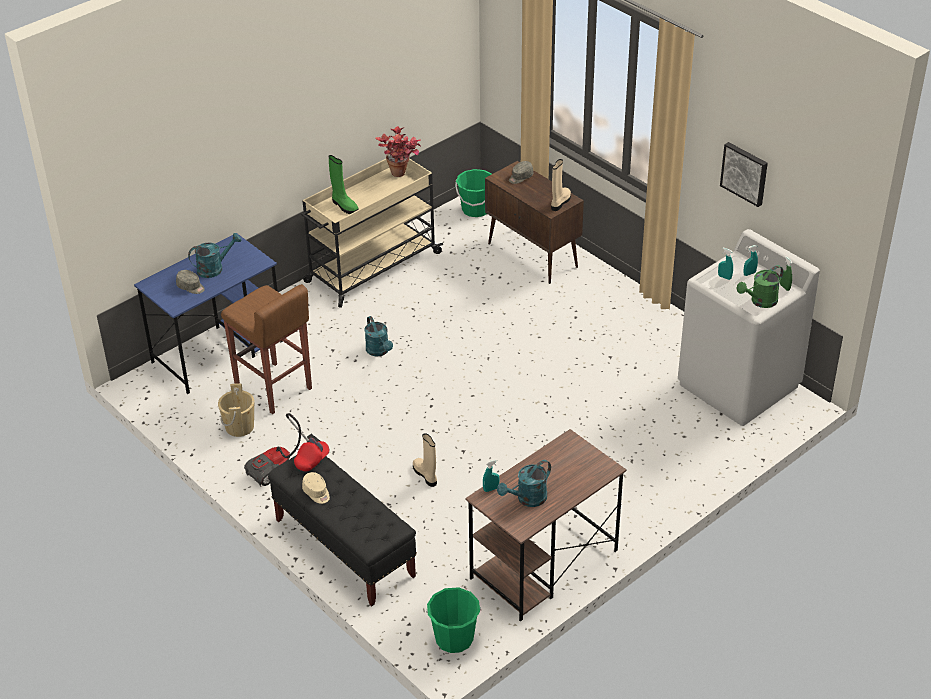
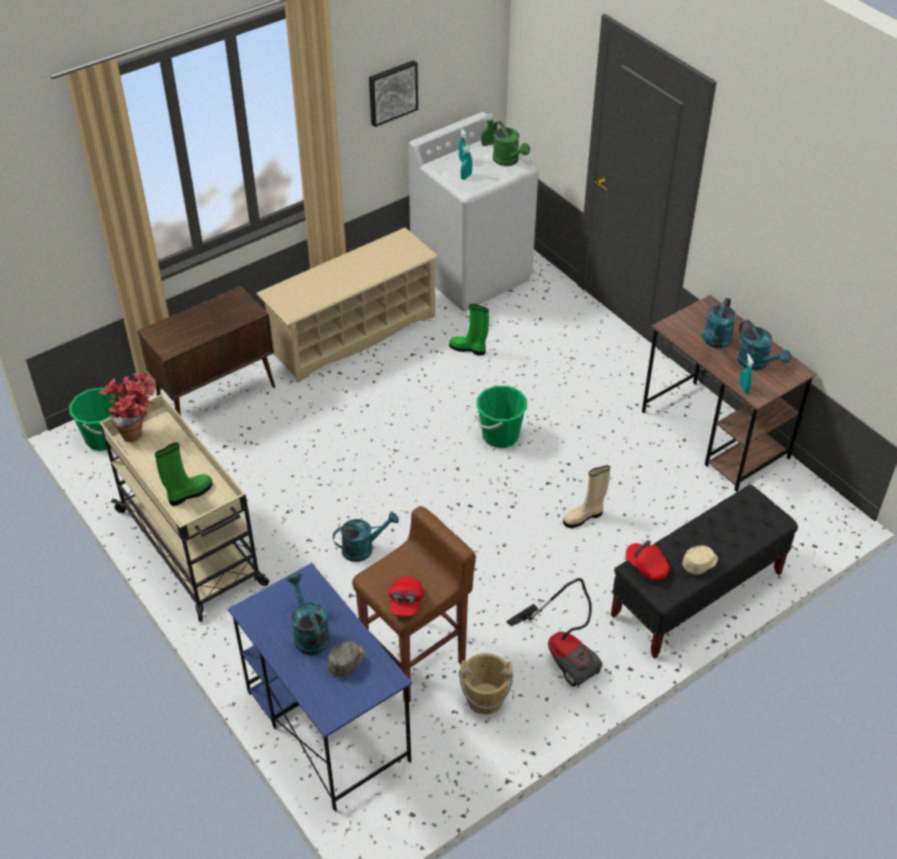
camera: 85 degrees left, 5 degrees up
(241, 309) = (405, 603): none -> red cap
(454, 638) = (817, 509): green bucket -> green bucket (500, 435)
(520, 177) = (175, 330): grey cap -> none
(553, 471) = (715, 342): none -> turquoise watering can
(560, 202) = (239, 303): beige boot -> none
(626, 391) = (468, 349): none -> green boot
(628, 319) = (353, 334): none -> beige shoe rack

